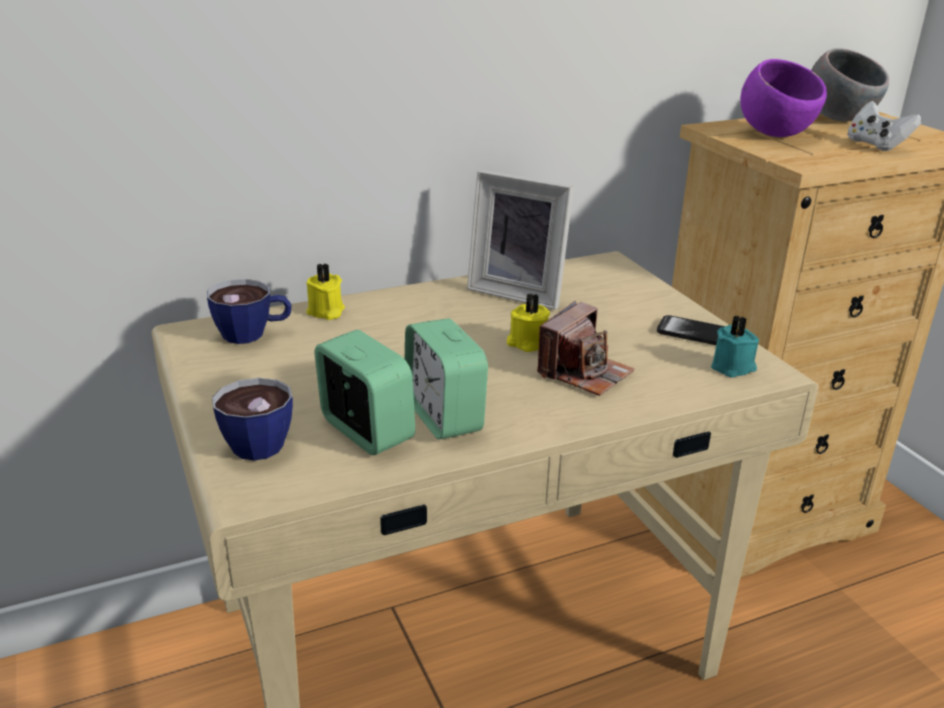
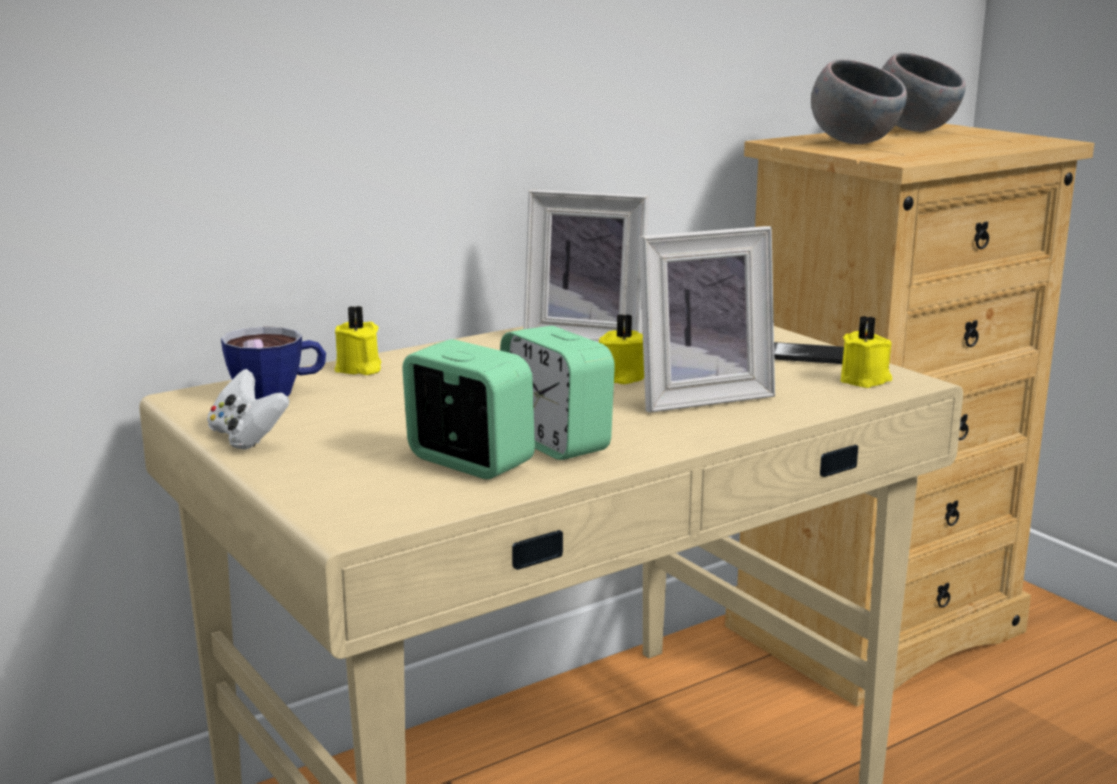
camera: 10 degrees left, 10 degrees down
(256, 440) = (339, 479): cup -> none
(584, 372) = (699, 396): camera -> picture frame
(733, 367) = (865, 380): turquoise candle -> yellow candle
(775, 134) = (854, 143): purple bowl -> grey bowl
(876, 145) = (967, 146): white game controller -> white game controller (247, 438)

